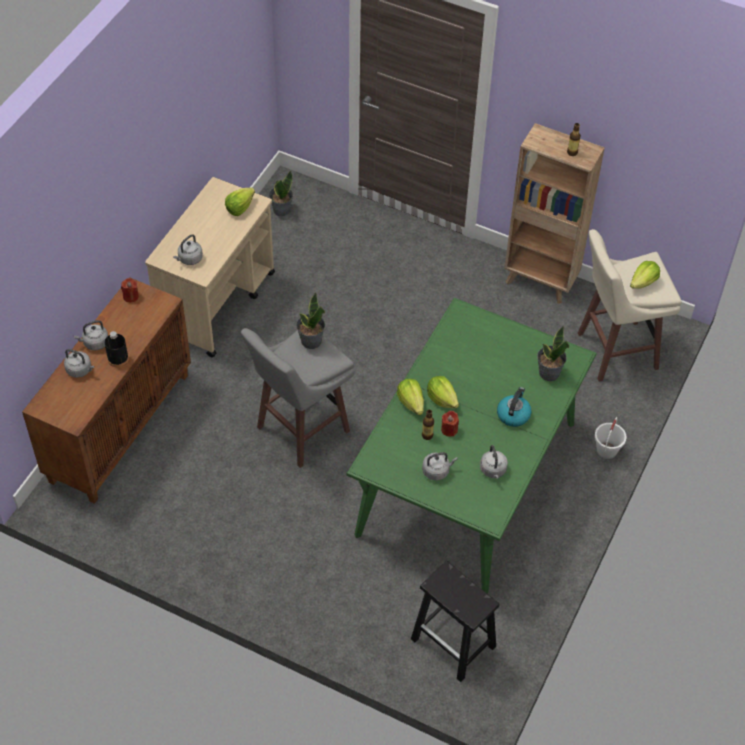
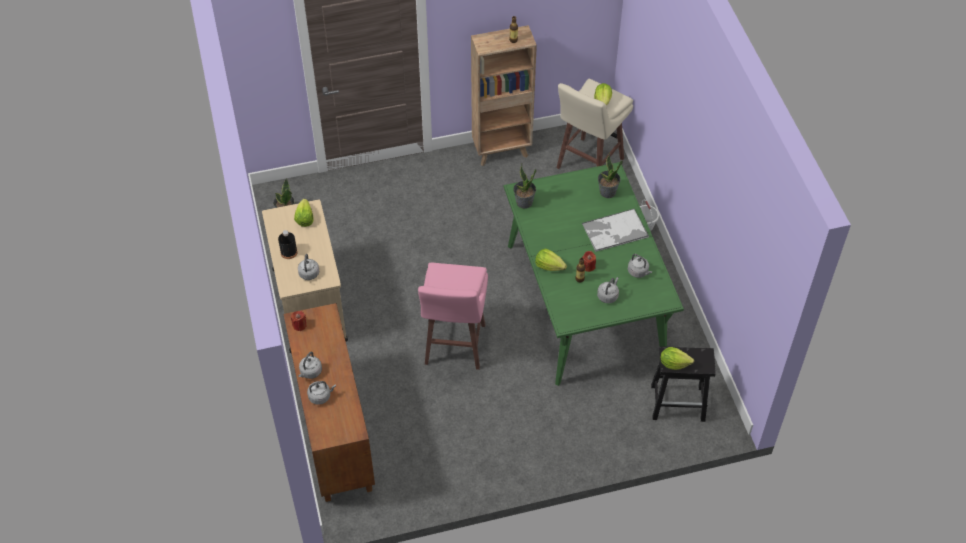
camera: 40 degrees left, 0 degrees up
(118, 359) = (338, 371): black bottle -> black bottle (289, 252)
(300, 430) = (454, 346): grey stool -> pink stool
(311, 341) = (447, 272): potted plant -> potted plant (524, 202)
(442, 399) = (564, 251): lettuce -> lettuce (673, 363)
(513, 414) = (614, 231): kettle -> tray

